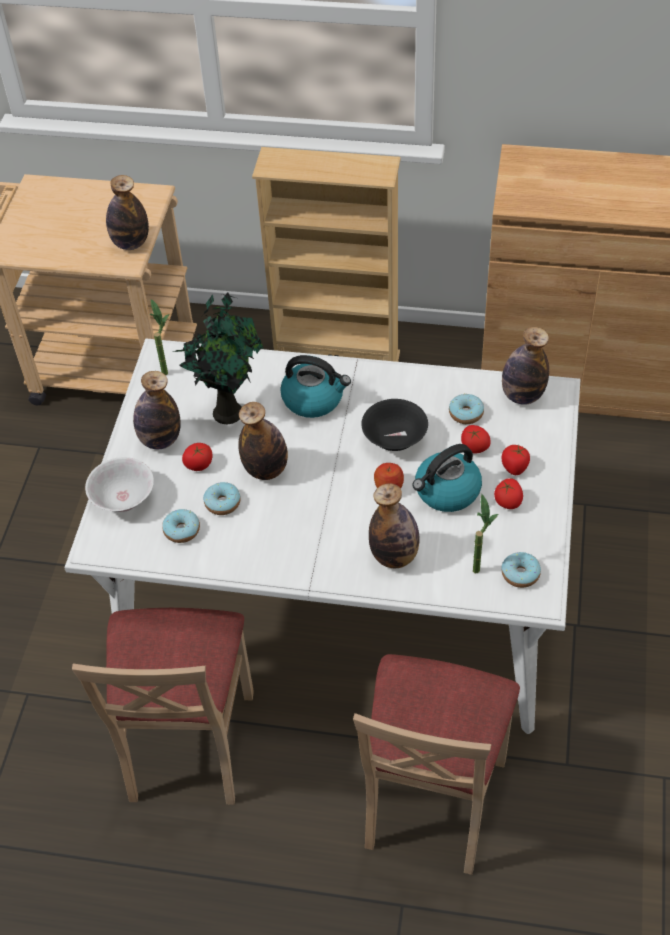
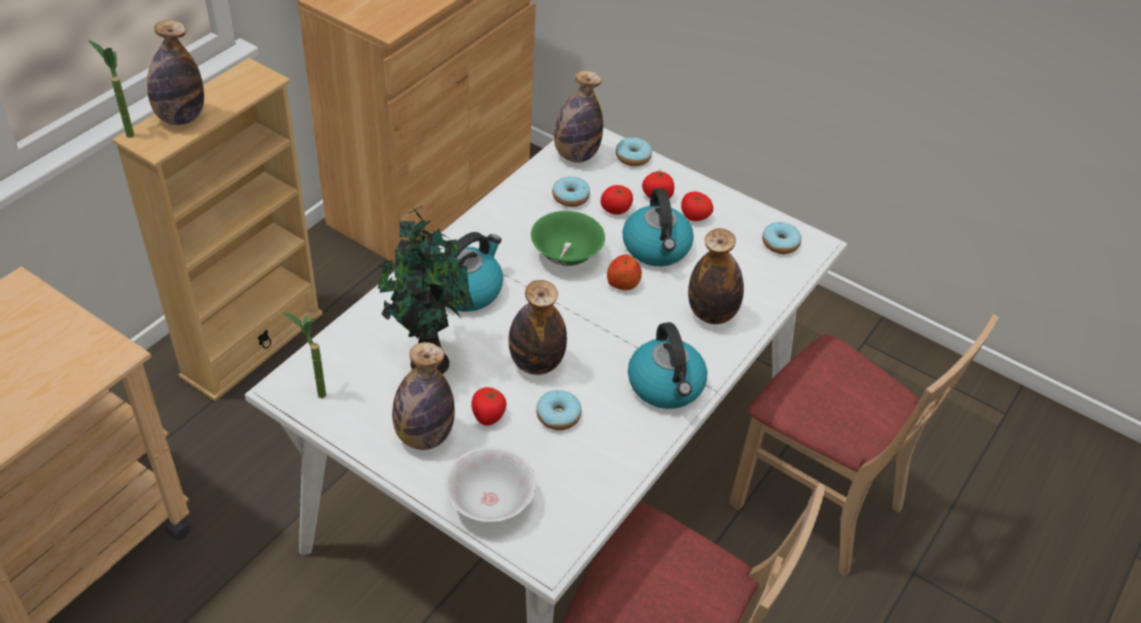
camera: 70 degrees left, 5 degrees down
(131, 243) = (82, 339): bottle -> bottle (181, 117)
(182, 530) = (573, 465): donut -> donut (633, 157)
(293, 555) = (666, 386): none -> kettle
(395, 439) = (566, 255): black bowl -> green bowl
(478, 564) = (754, 264): potted plant -> potted plant (126, 131)

